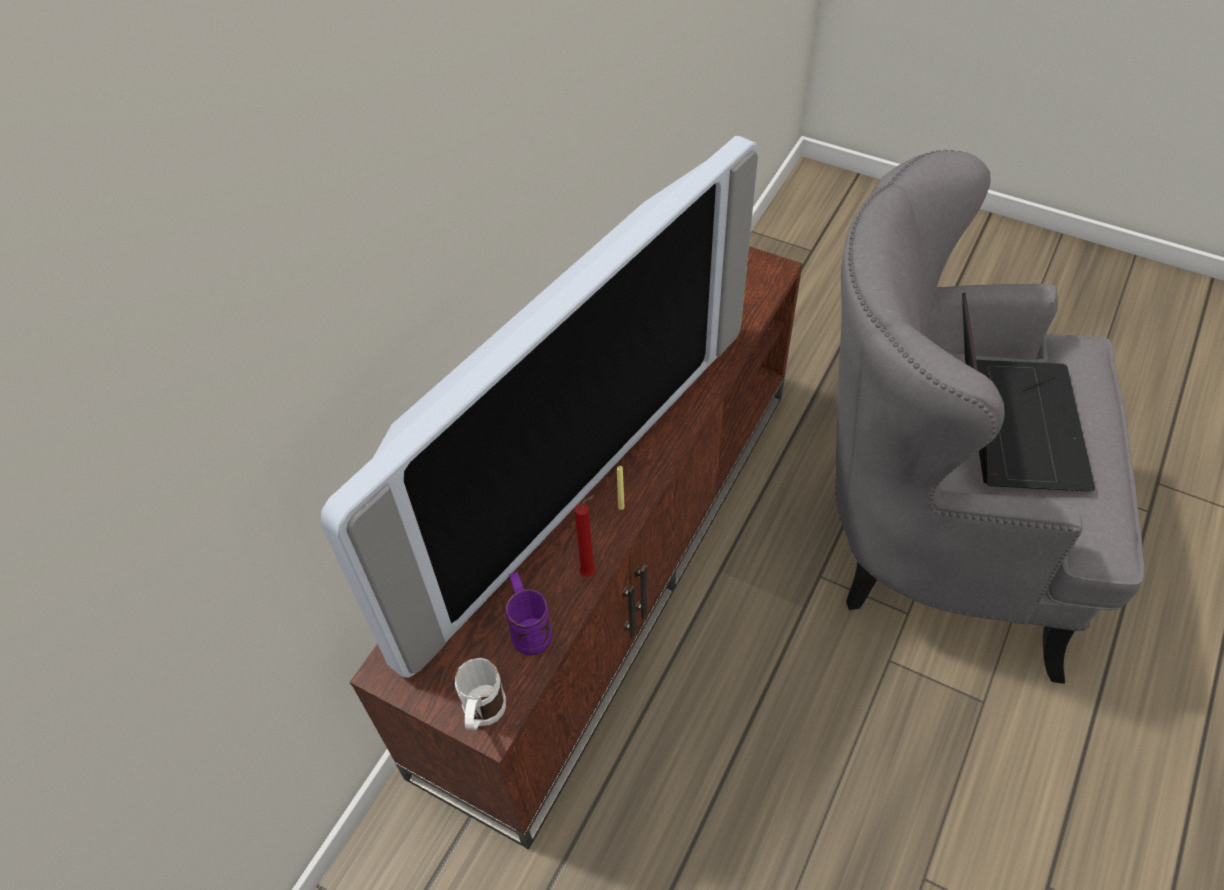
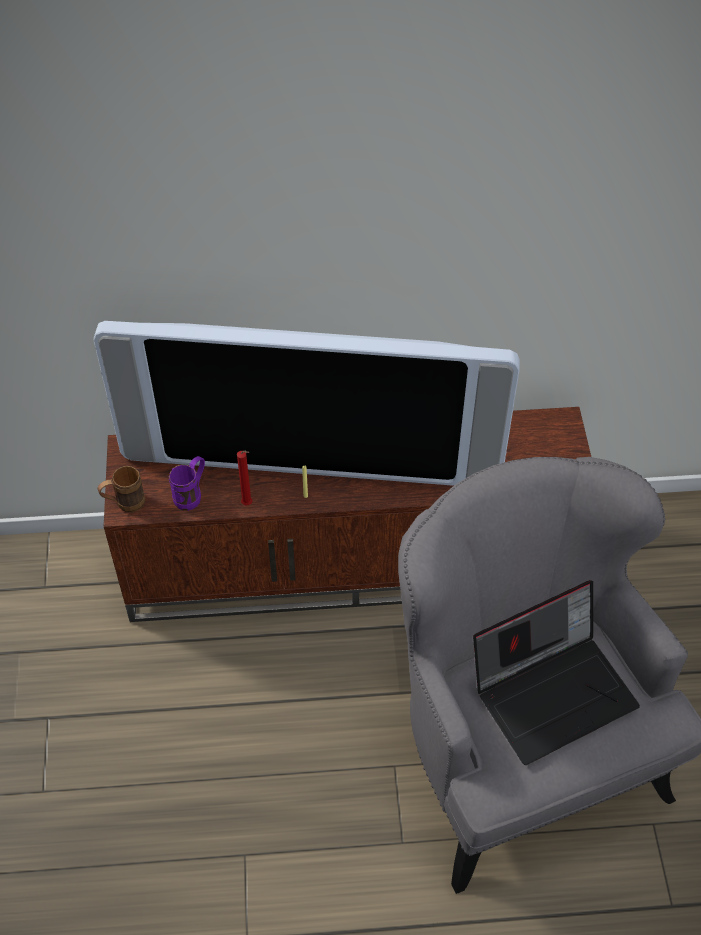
camera: 55 degrees right, 0 degrees up
(482, 717) = (124, 504): white mug -> brown mug

